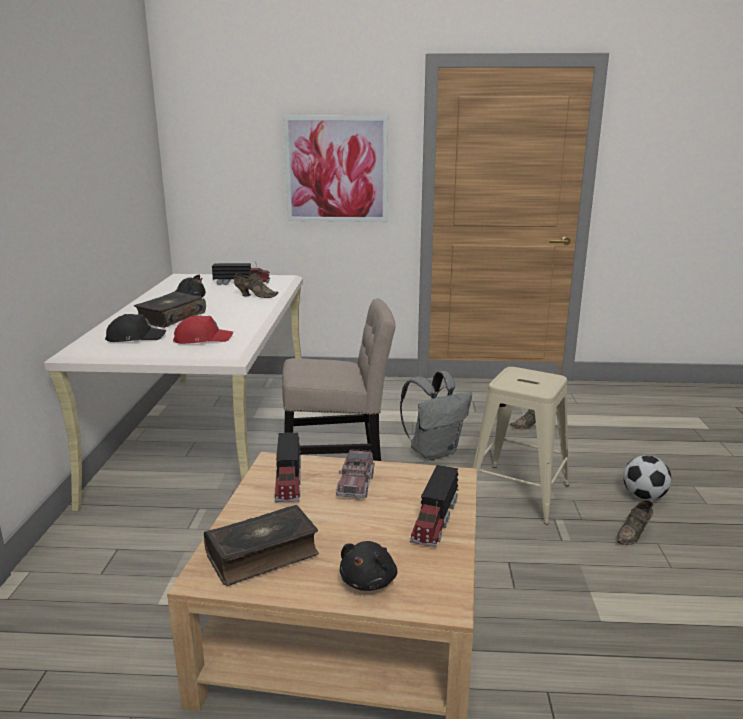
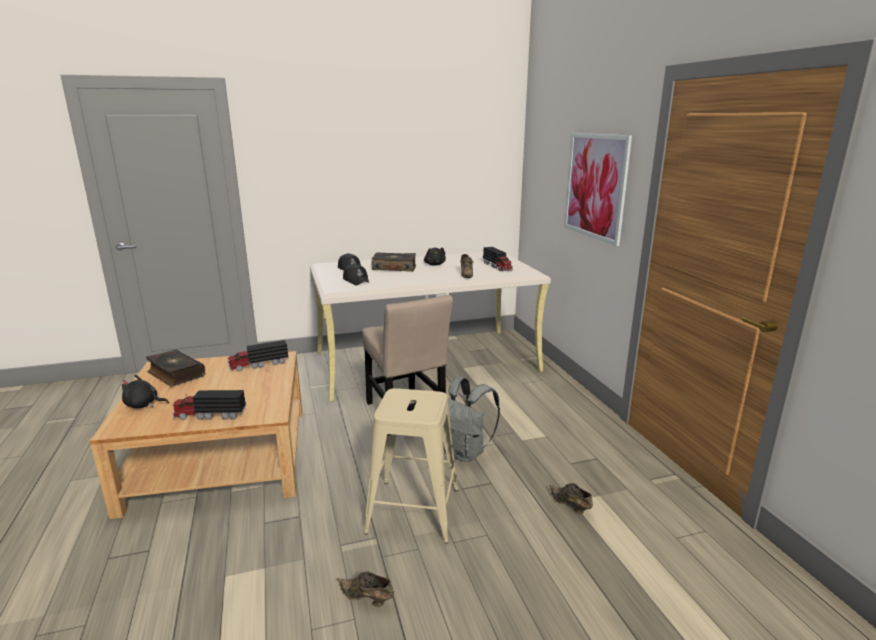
camera: 70 degrees right, 0 degrees up
(202, 339) = (356, 280): red cap -> black cap
(356, 484) = (255, 384): toy truck -> none
(644, 497) = (451, 608): football -> none

